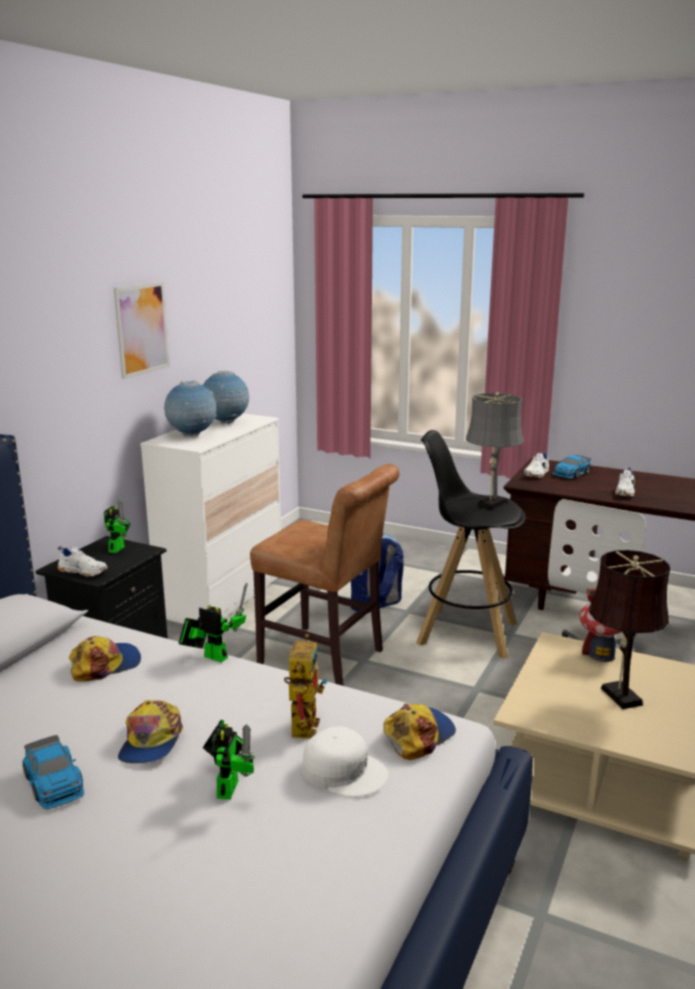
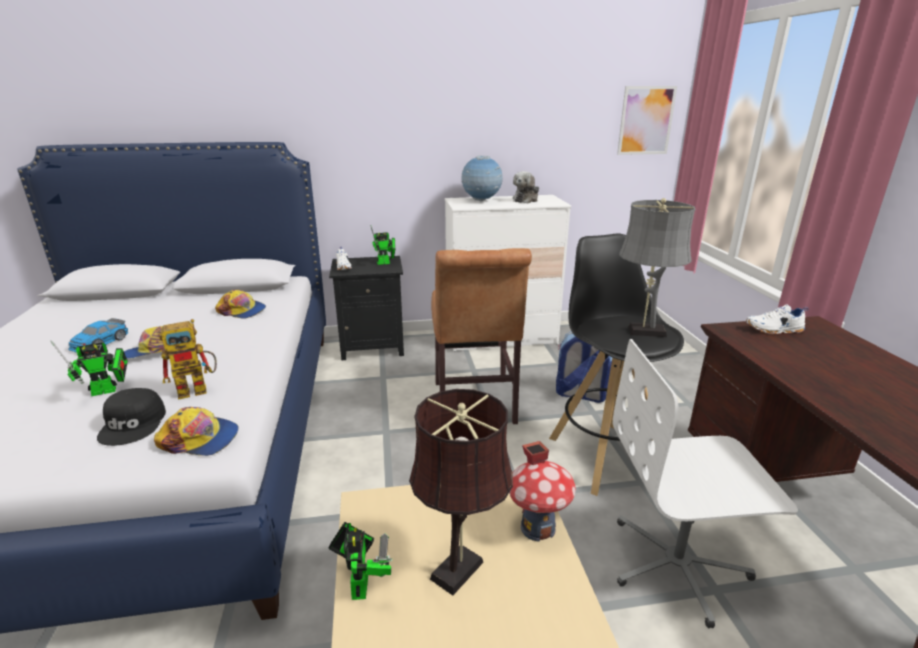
camera: 55 degrees right, 5 degrees up
(142, 329) = (462, 109): picture -> picture (646, 120)
(212, 656) = (275, 333): toy robot -> toy robot (360, 582)
(226, 423) = (526, 200): globe -> plush toy
(344, 770) = (134, 424): white cap -> black cap
(571, 473) = (824, 346): toy car -> none
(625, 492) = (845, 391): white shoe -> none

